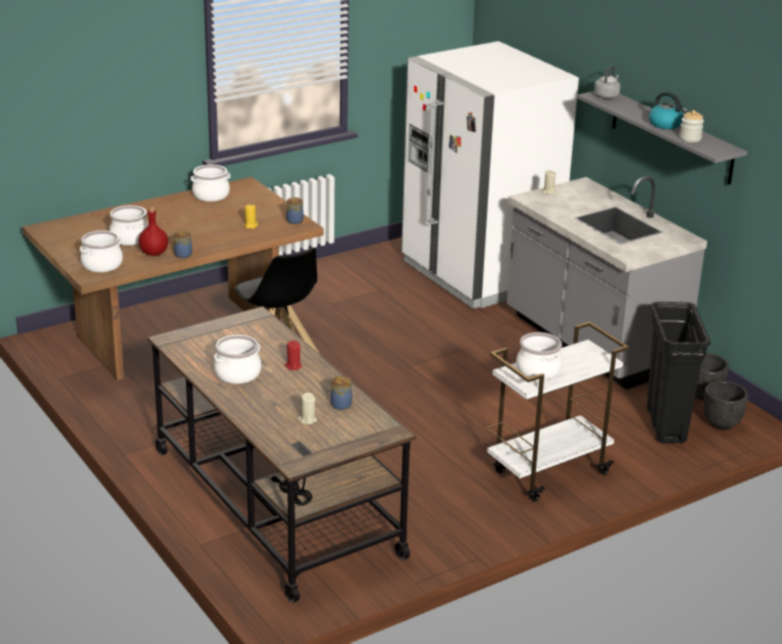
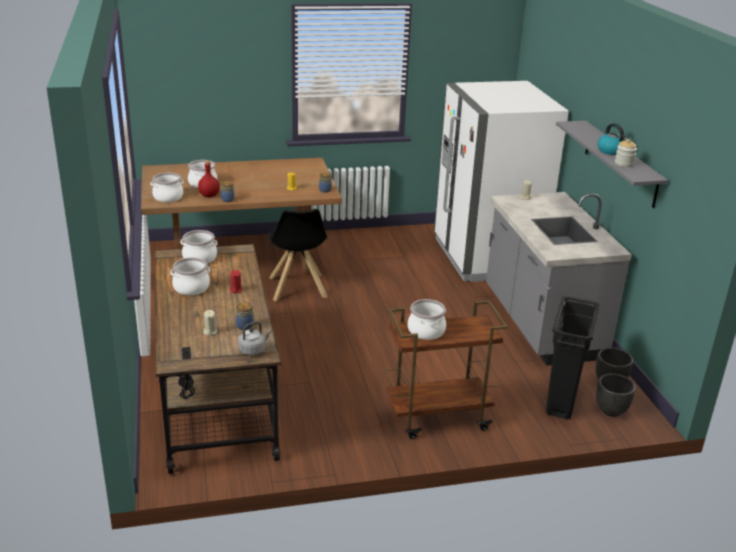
camera: 20 degrees right, 0 degrees up
(211, 195) = (283, 165): cooking pot -> cooking pot (200, 258)
(547, 474) = (436, 419): white cart -> brown cart
(607, 96) = (580, 125): grey kettle -> grey kettle (253, 350)

